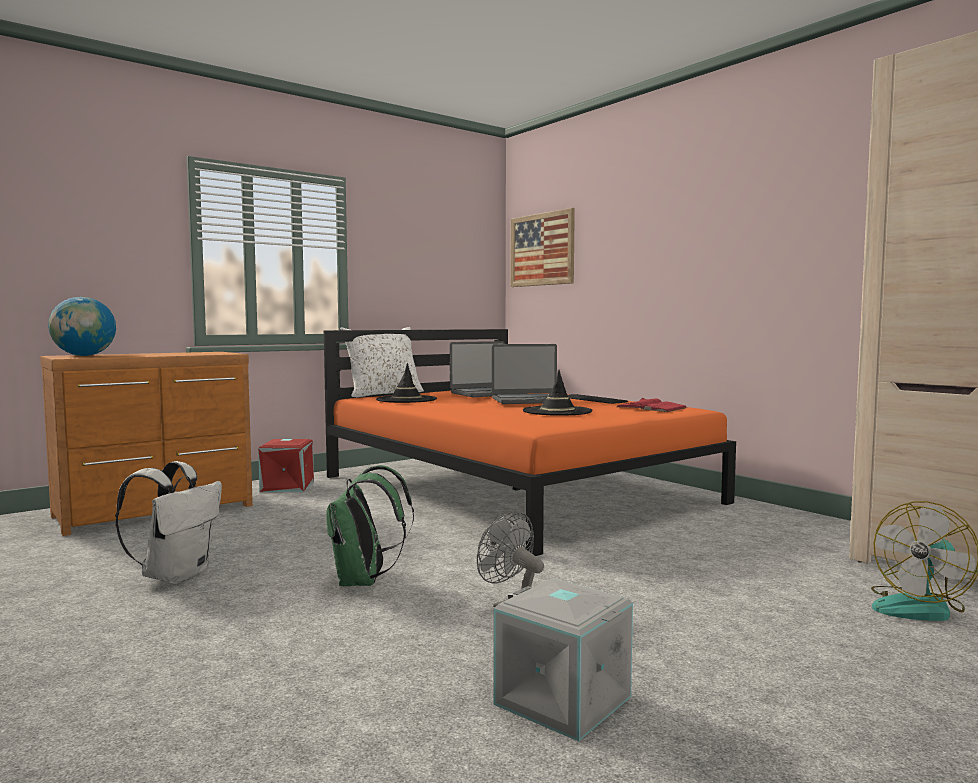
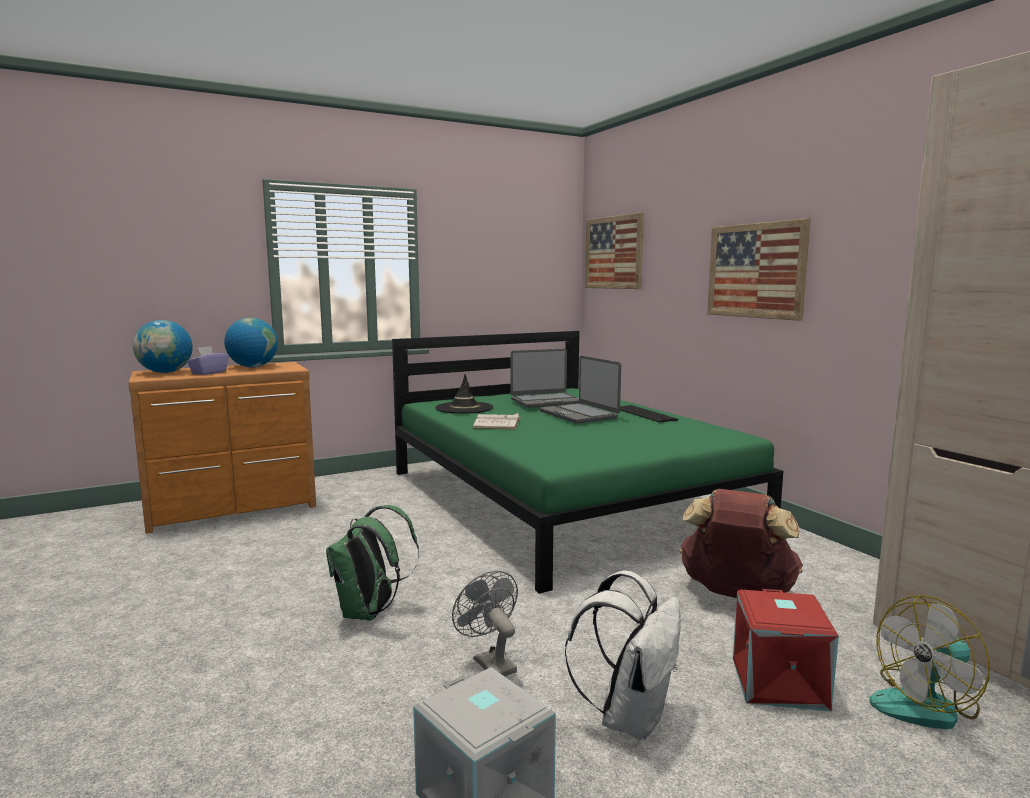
camera: 10 degrees right, 5 degrees up
(136, 355) = (208, 373): none -> purple tissue box
(176, 575) = (213, 590): white backpack -> white backpack (630, 717)
(180, 353) = (252, 367): none -> globe
(288, 486) = (357, 484): red storage box -> red storage box (780, 683)
(383, 394) = (450, 397): white pillow -> none
(451, 407) = (497, 422): none -> white book
(514, 488) = (563, 498): orange bed -> green bed
(529, 400) = (579, 414): laptop -> laptop turned 60 degrees clockwise
(557, 411) = (595, 434): black hat -> none
(651, 407) = (696, 431): red book -> none
(695, 255) = (755, 270): none -> picture
(718, 546) = (736, 594): none -> brown backpack

